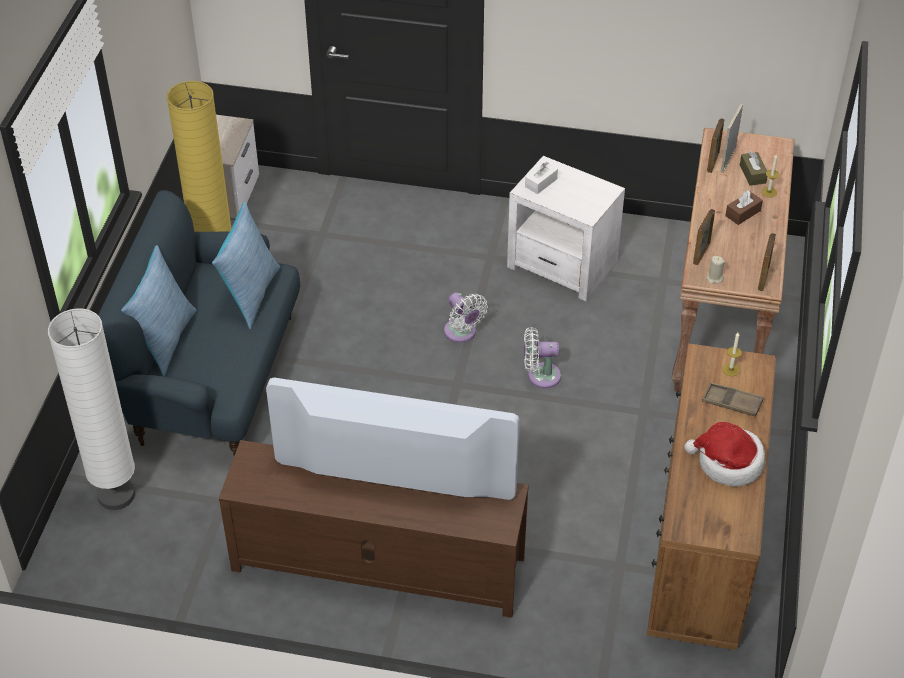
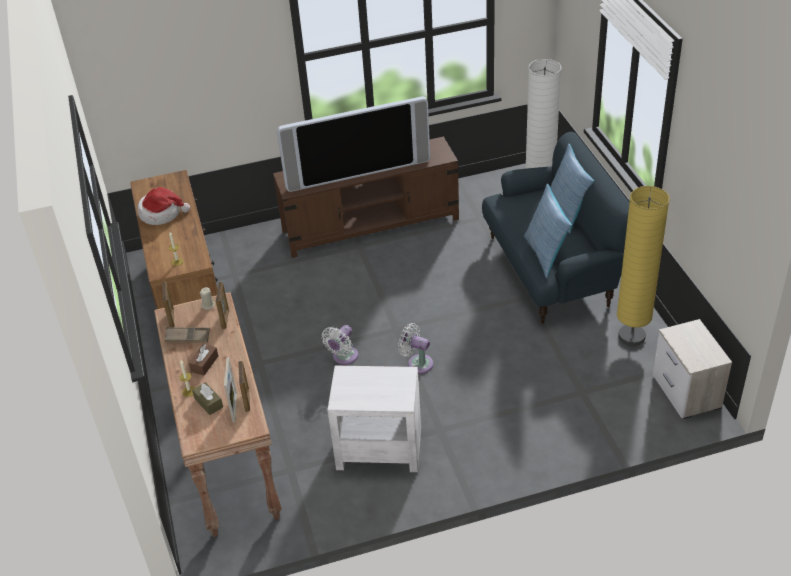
camera: 155 degrees right, 5 degrees down
(540, 375) = (343, 357): white fan -> white fan turned 150 degrees clockwise
(541, 183) = (398, 385): white tissue box -> none
(732, 402) = (170, 244): brown tray -> brown tray (187, 337)

